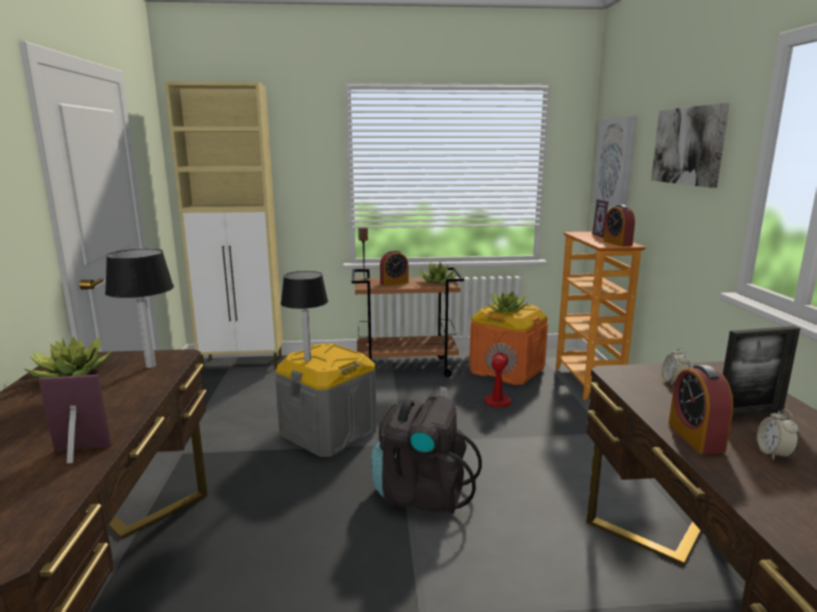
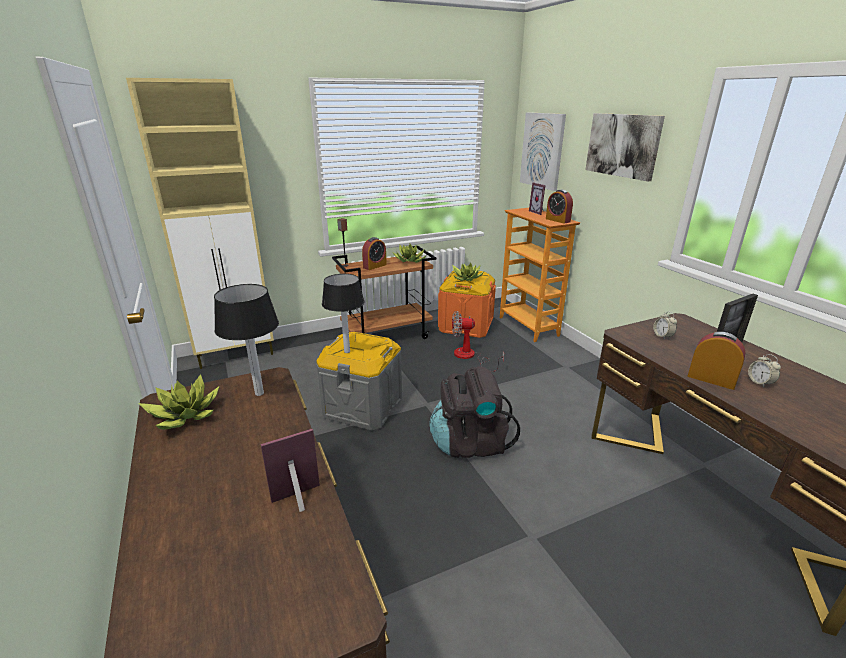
camera: 20 degrees left, 10 degrees up
(488, 403) = (470, 356): fan -> fan turned 90 degrees counterclockwise
(695, 437) = (711, 379): alarm clock -> alarm clock turned 150 degrees clockwise

